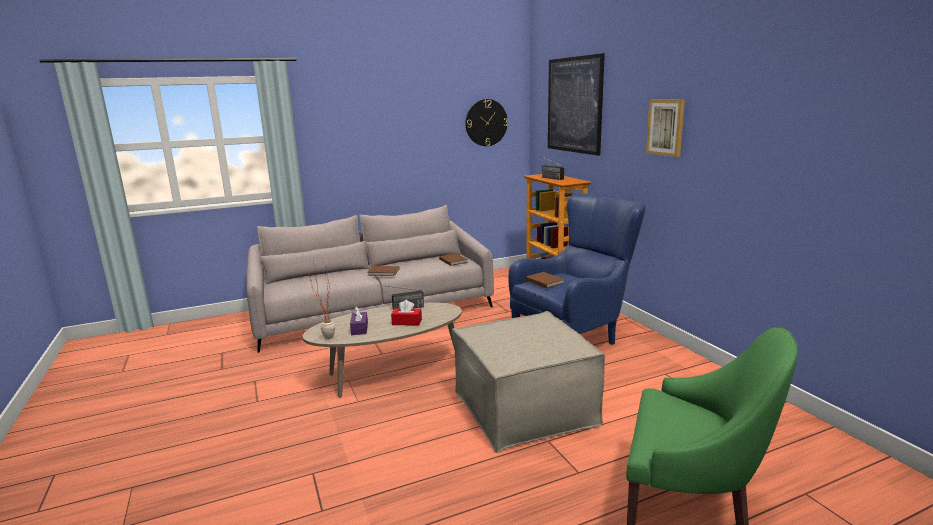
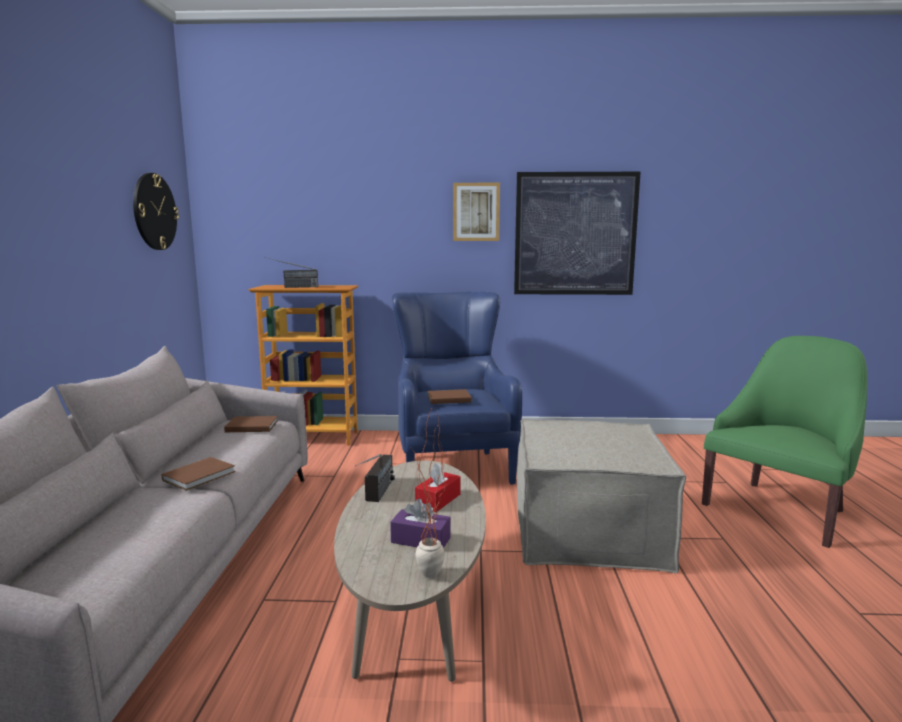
camera: 65 degrees left, 5 degrees down
(574, 105) = (307, 190): picture -> picture (575, 234)

